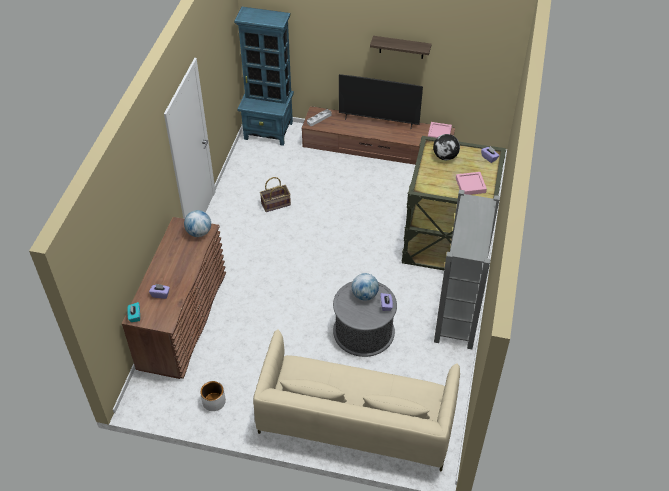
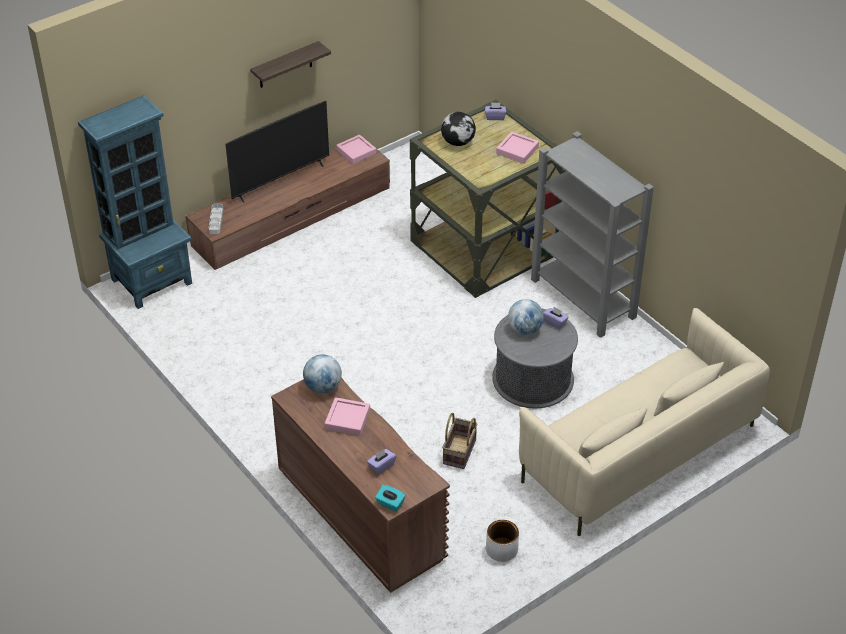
camera: 50 degrees left, 5 degrees down
(183, 258) = (347, 419): none -> pink tray
(276, 204) = (276, 342): basket -> basket (460, 452)

